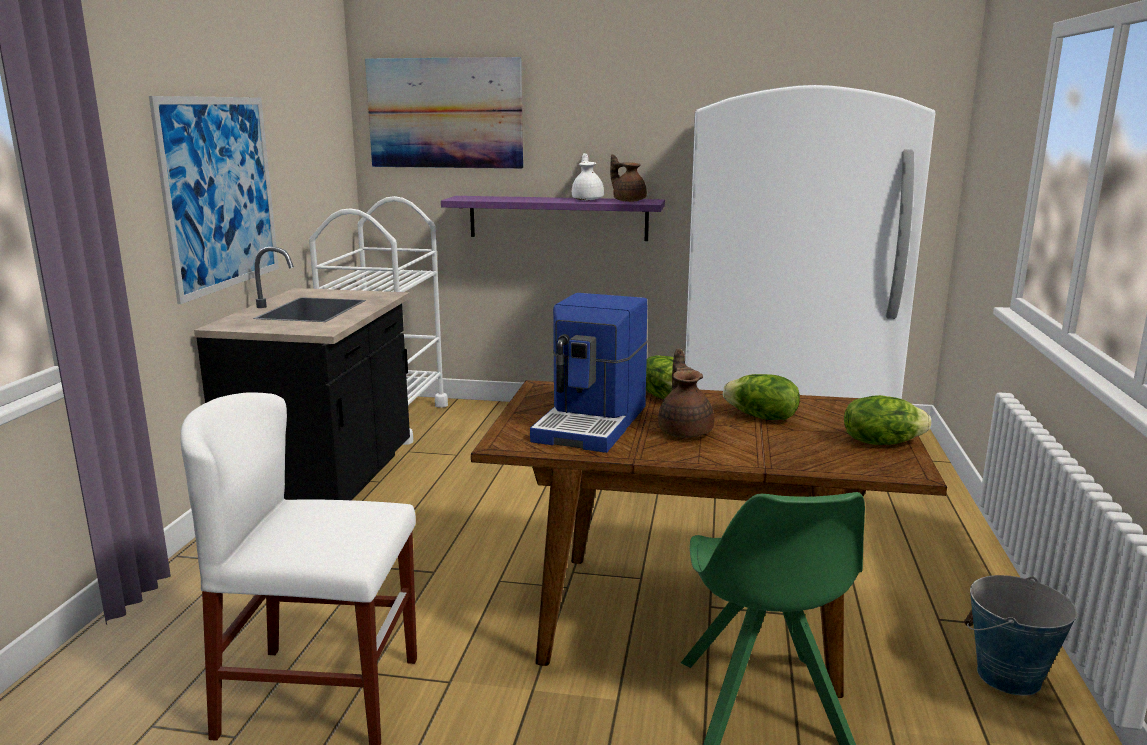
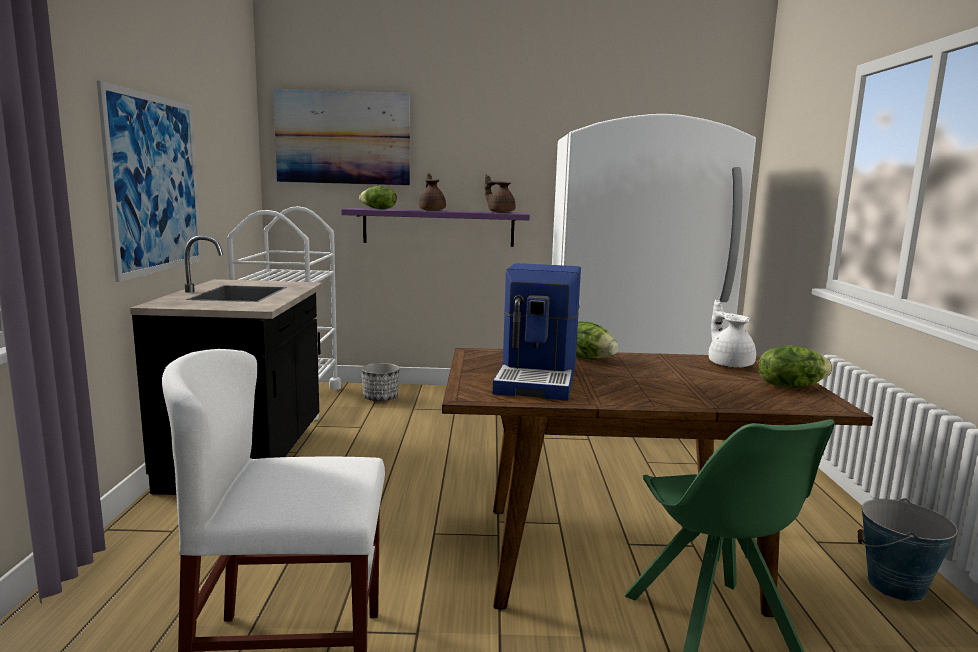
camera: 10 degrees left, 5 degrees down
(489, 420) = (380, 398): none -> planter
(588, 199) = (466, 211): white teapot -> white teapot (729, 364)
(685, 431) = (623, 382): brown teapot -> brown teapot (432, 210)
(761, 417) = (678, 371): lettuce -> lettuce (378, 209)

